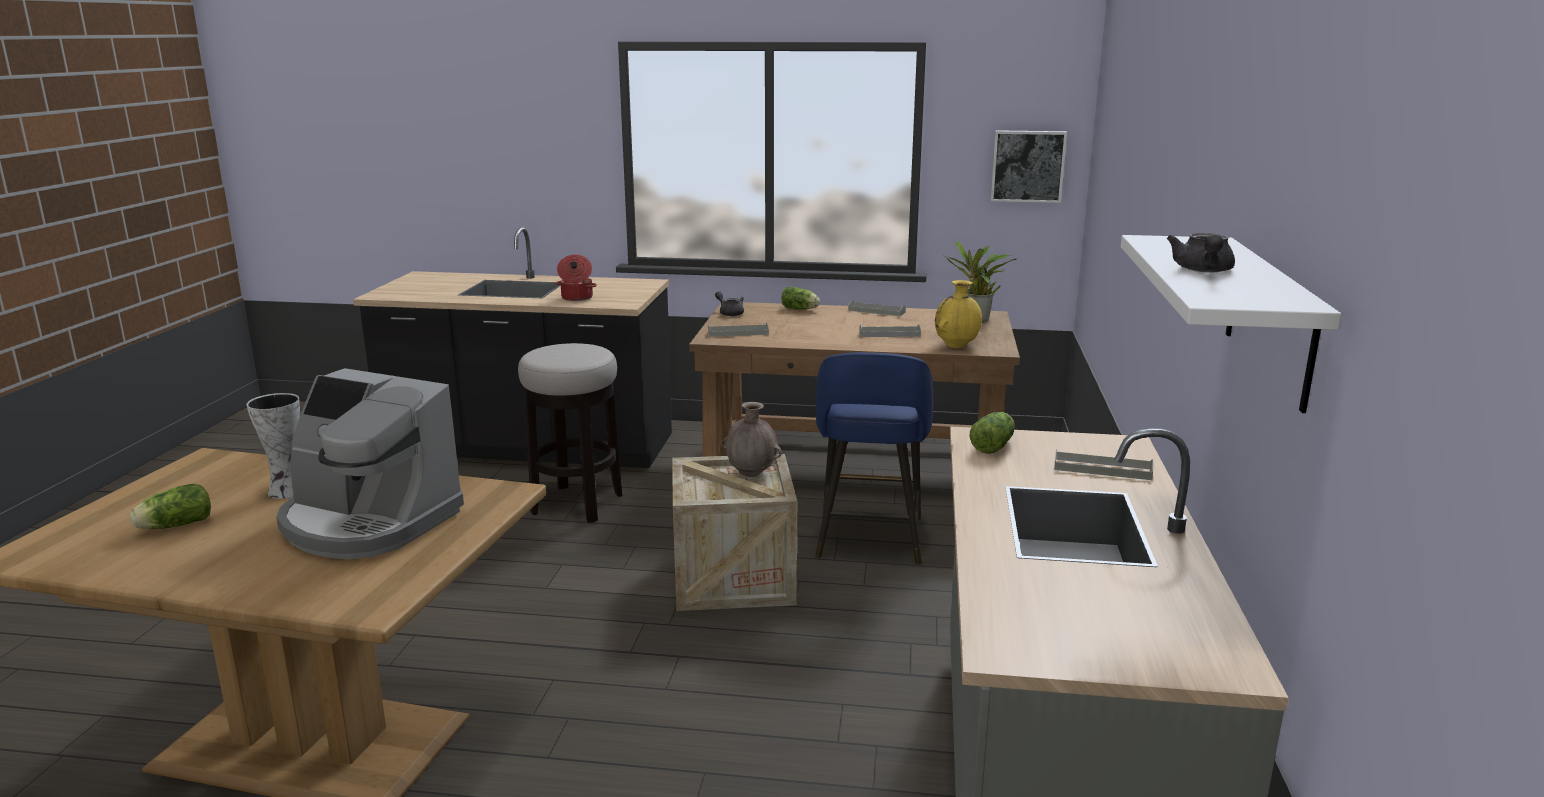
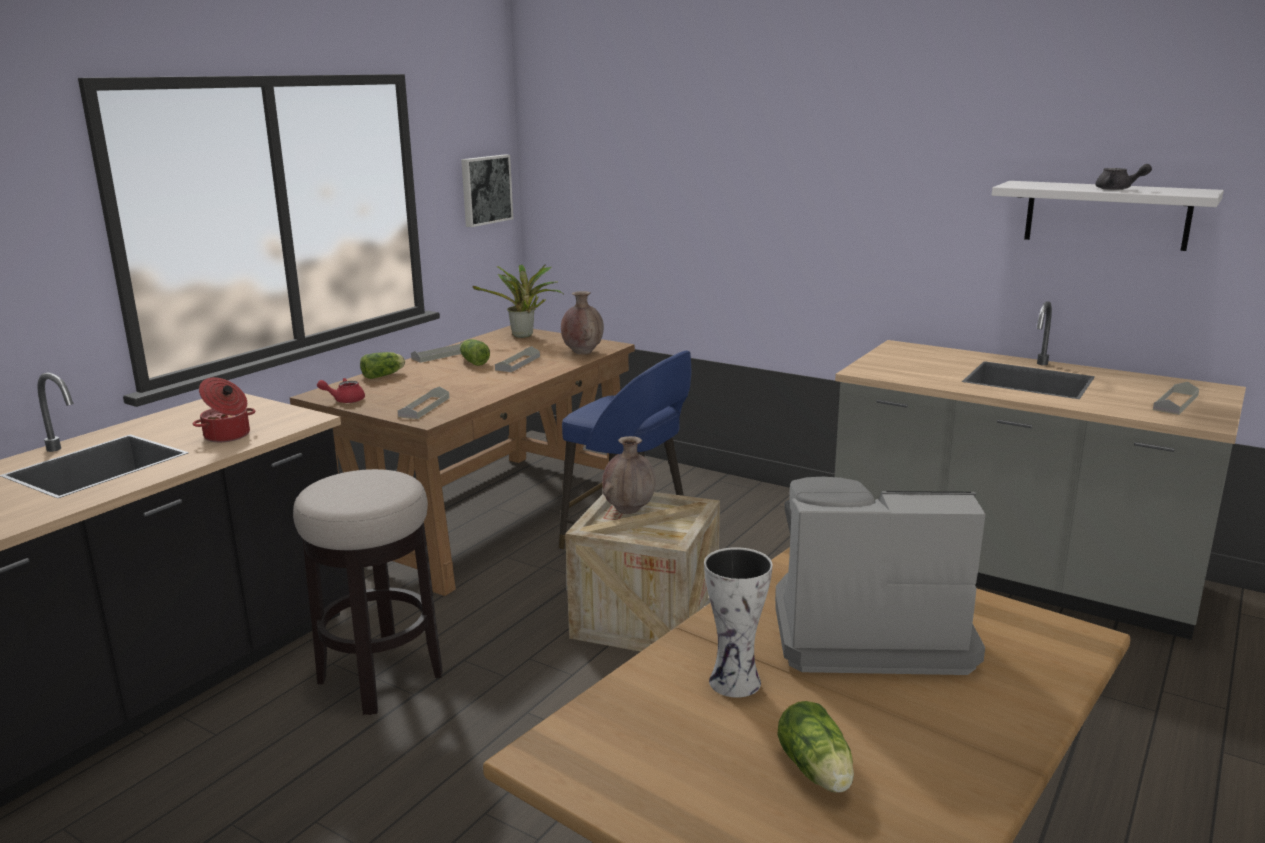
camera: 65 degrees left, 0 degrees up
(368, 522) = (866, 631): coffee machine -> coffee machine turned 135 degrees counterclockwise
(730, 313) = (345, 400): grey teapot -> red teapot
(956, 346) = (582, 352): yellow vase -> brown vase
(994, 446) = (884, 371): lettuce -> lettuce (473, 362)
(1102, 469) = (942, 358): grey tray -> grey tray (1175, 402)

